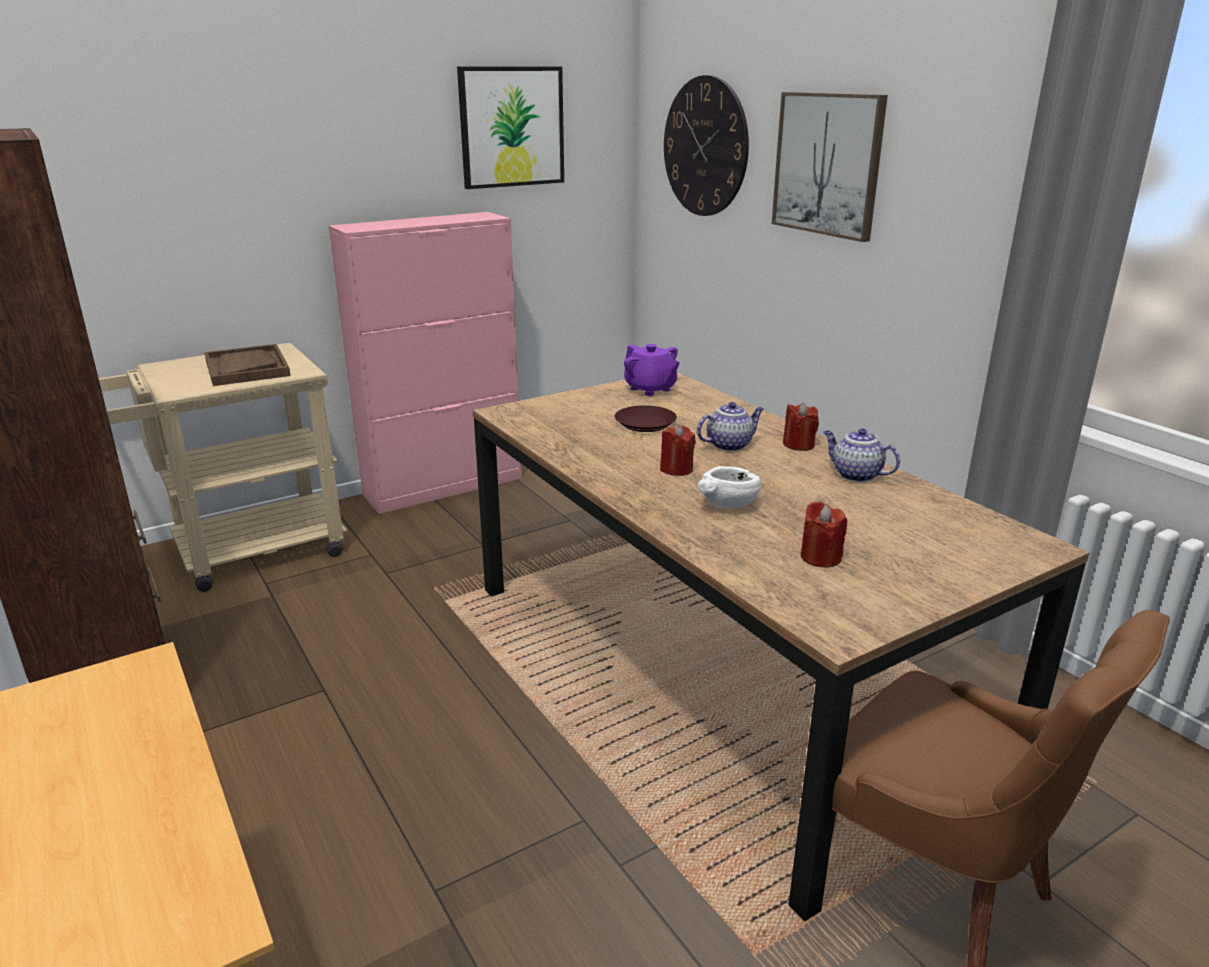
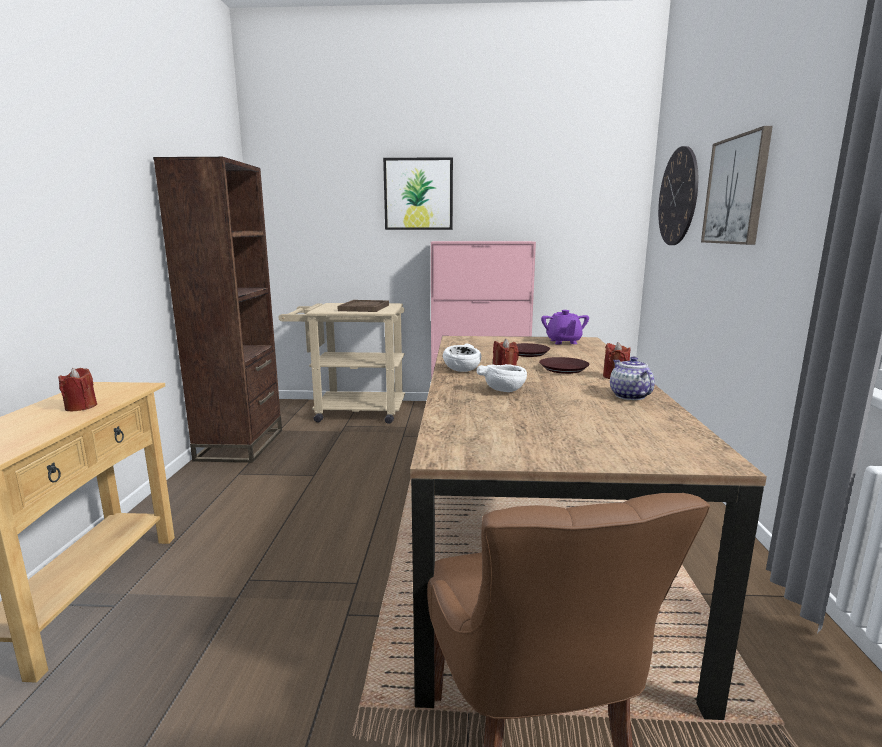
camera: 35 degrees right, 10 degrees down
(511, 127) = (554, 190): picture -> picture (418, 194)
(623, 479) = (462, 370): none -> white bowl
(729, 445) = (564, 369): teapot -> brown plate
(820, 557) = (512, 423): red candle -> red candle (81, 407)

